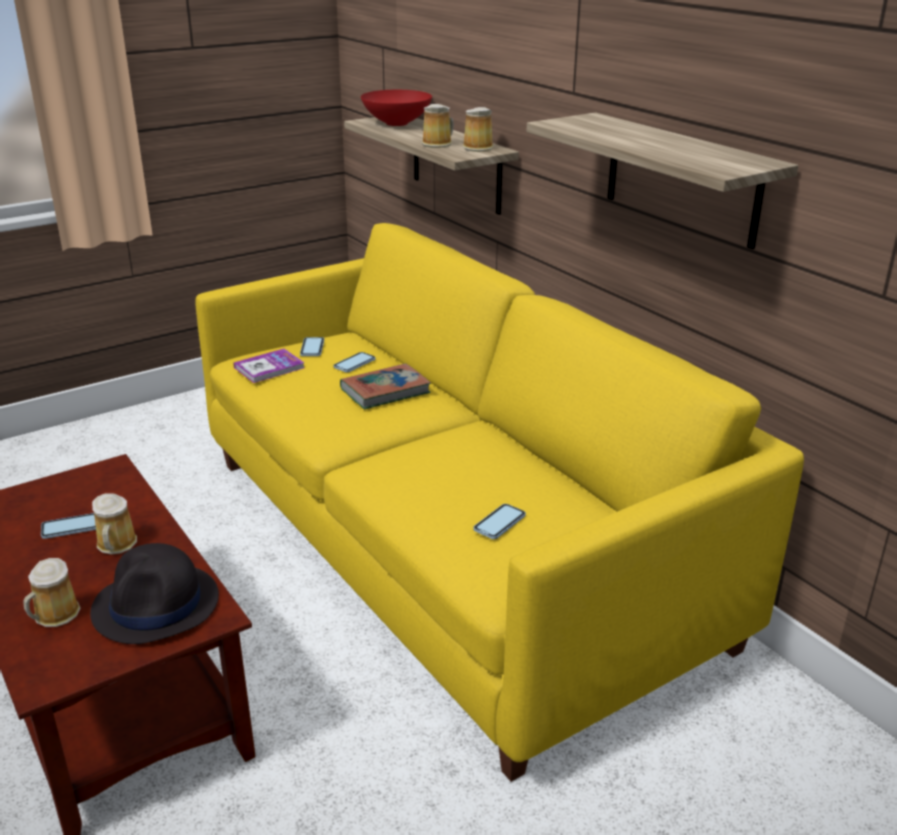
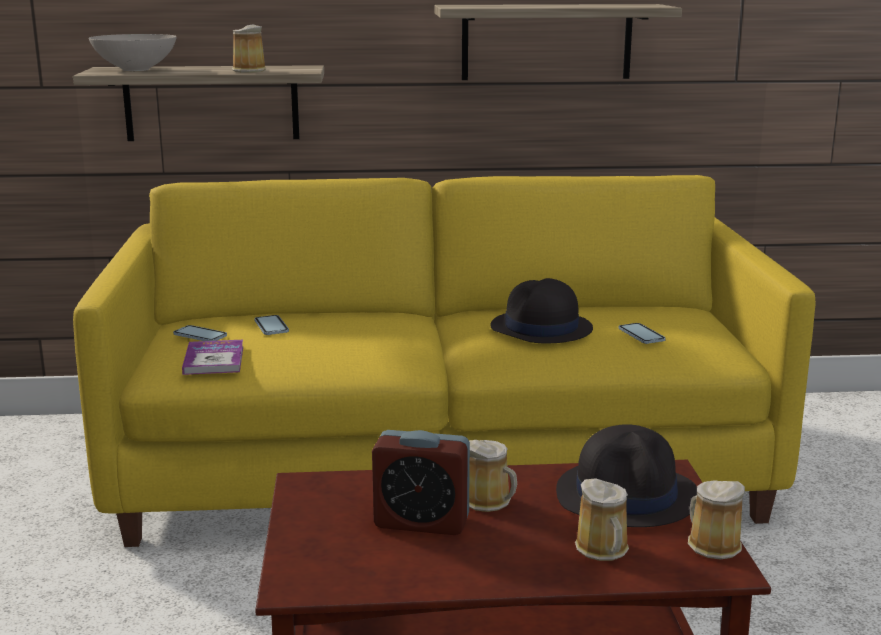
camera: 60 degrees left, 10 degrees down
(71, 527) = (421, 522): phone -> alarm clock
(385, 391) = (353, 327): book -> none
(395, 123) = (135, 70): red bowl -> white bowl
(462, 468) = (541, 329): none -> black hat
(479, 147) = (289, 67): mug -> mug (711, 544)

